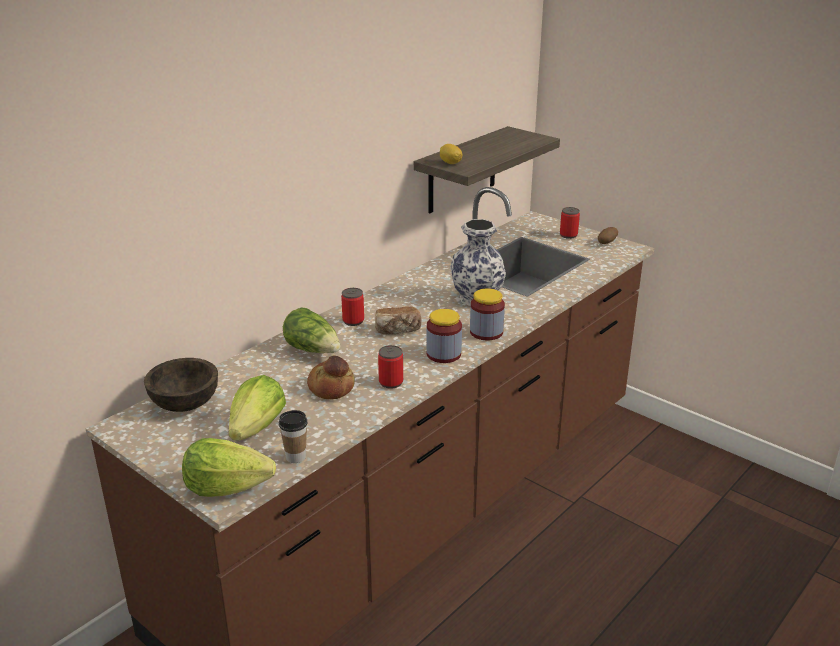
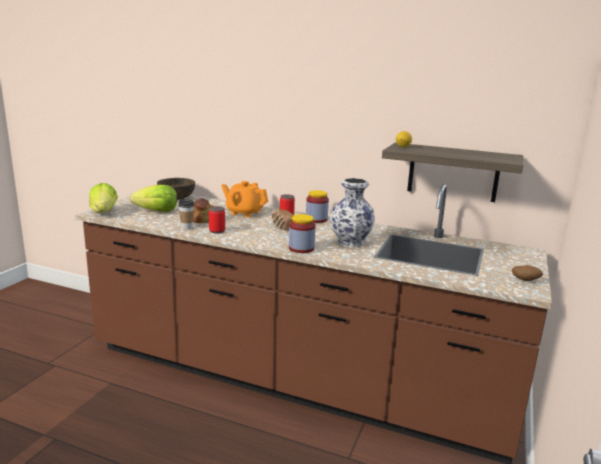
camera: 70 degrees right, 10 degrees down
(295, 457) = (132, 220): cup -> cup (187, 228)
(313, 350) = (244, 212): lettuce -> orange teapot
(443, 354) = (260, 240): jar -> jar (316, 219)
(568, 235) = (516, 265): can -> none

